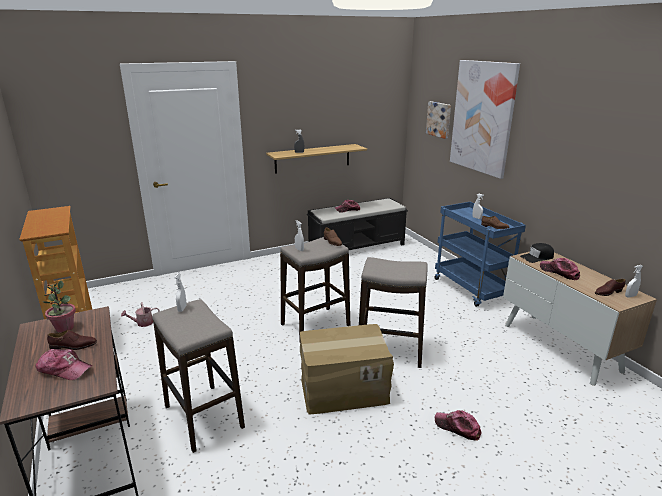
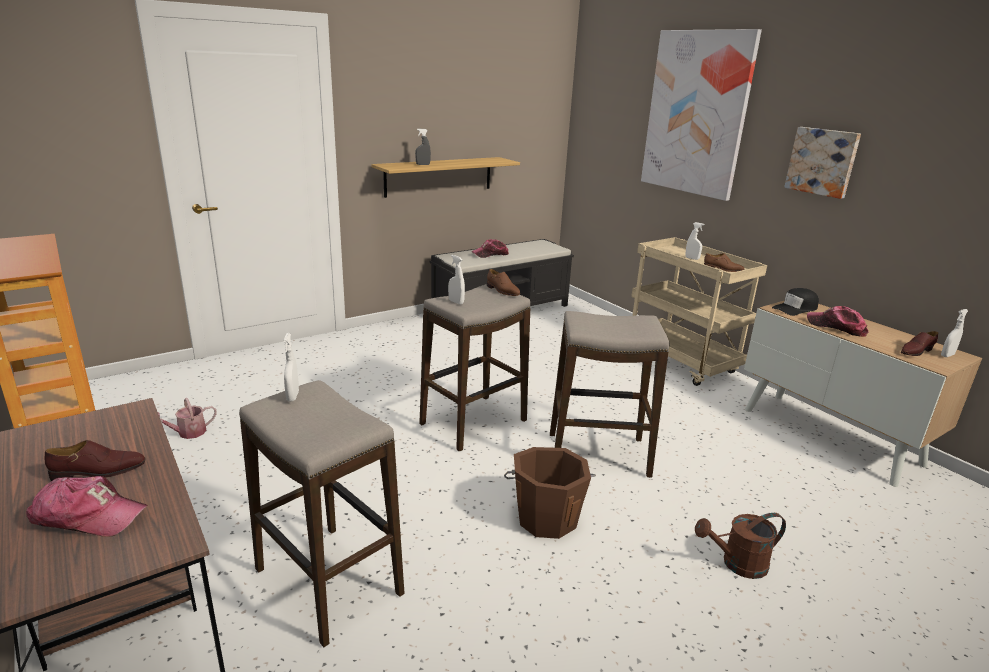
camera: 10 degrees left, 0 degrees up
(64, 328) = (73, 440): potted plant -> none
(343, 389) = (546, 517): cardboard box -> brown bucket
(439, 119) = (623, 121): picture -> picture (822, 161)
(457, 427) = (737, 564): cap -> brown watering can
(472, 289) = (682, 363): blue cart -> beige cart

